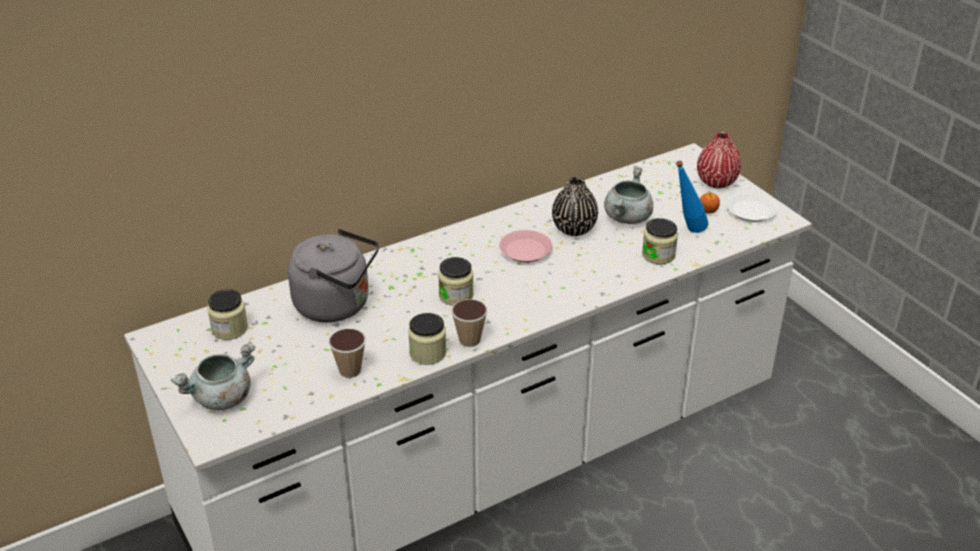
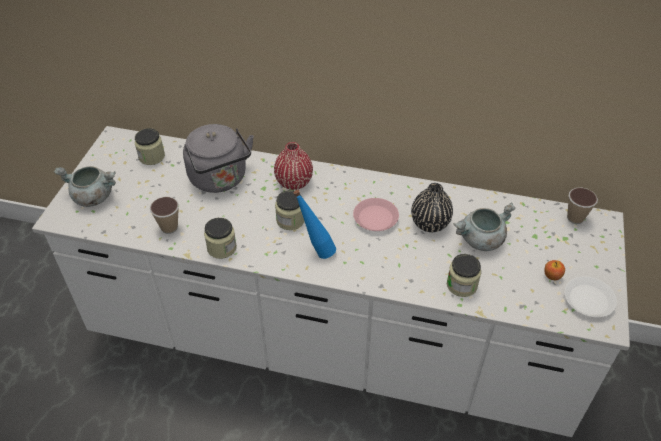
camera: 45 degrees right, 10 degrees up
(469, 340) = (255, 257): cup -> cup (575, 218)
(687, 231) = (511, 281): blue bottle -> blue bottle (316, 251)
(716, 182) = (593, 256): red vase -> red vase (294, 182)

